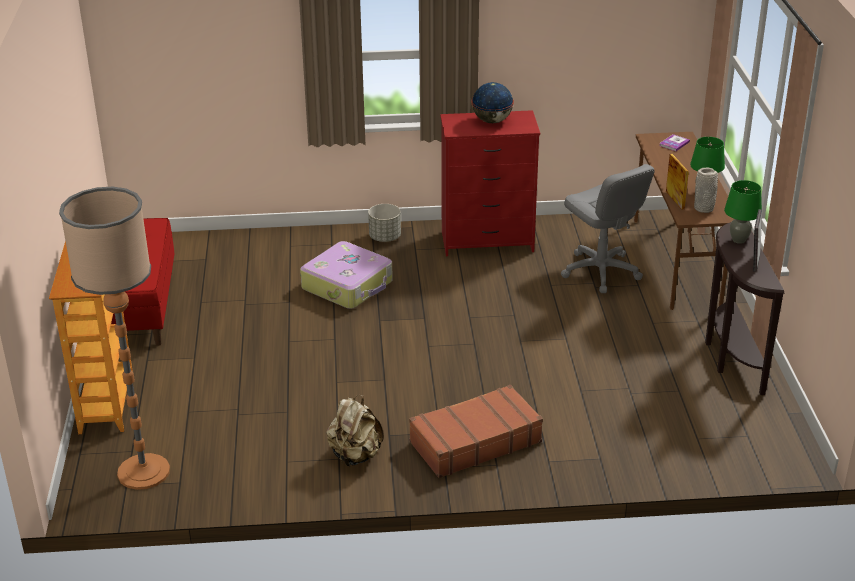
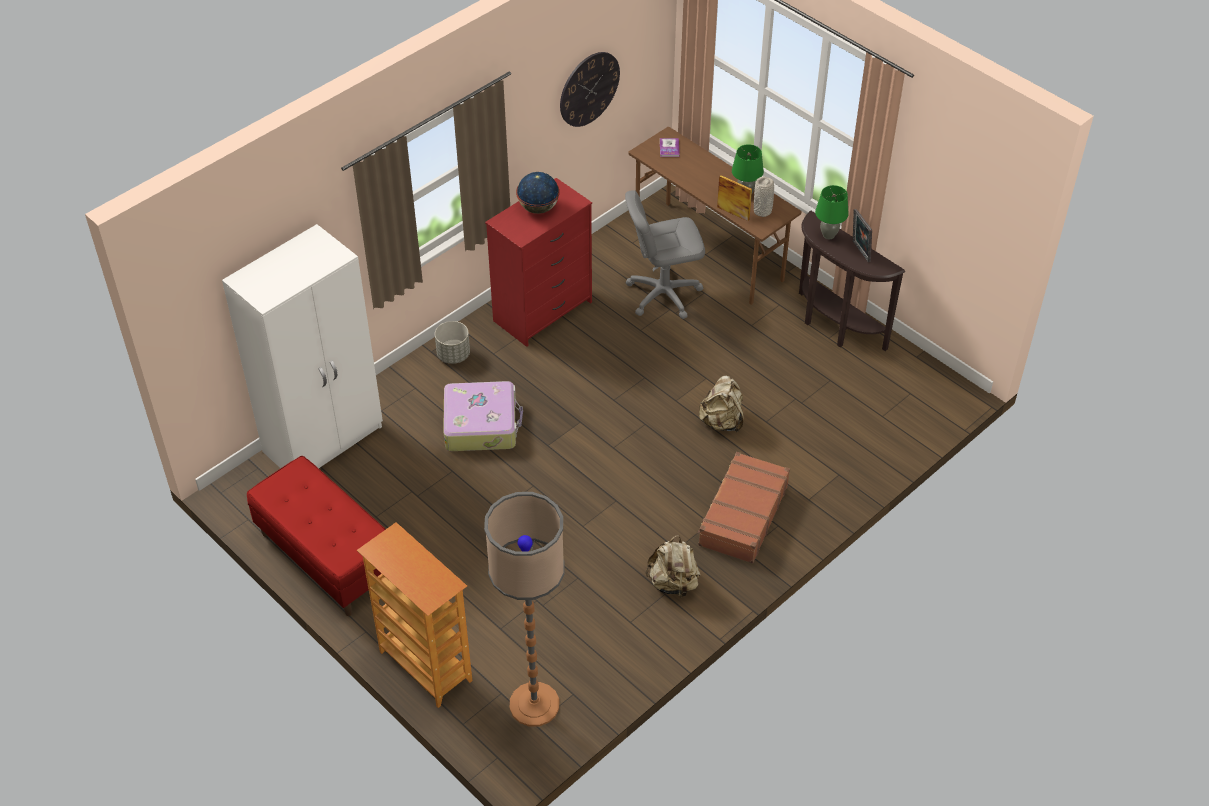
camera: 40 degrees left, 15 degrees up
(230, 244) = (325, 440): none -> white wardrobe
(541, 372) = (721, 421): none -> beige backpack
(599, 44) = (589, 89): none -> wall clock
(600, 271) = (663, 294): grey office chair -> grey office chair turned 150 degrees clockwise

